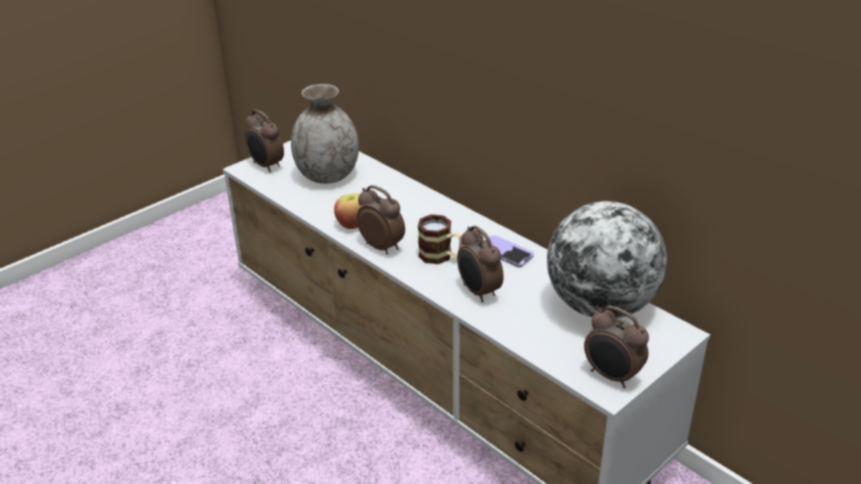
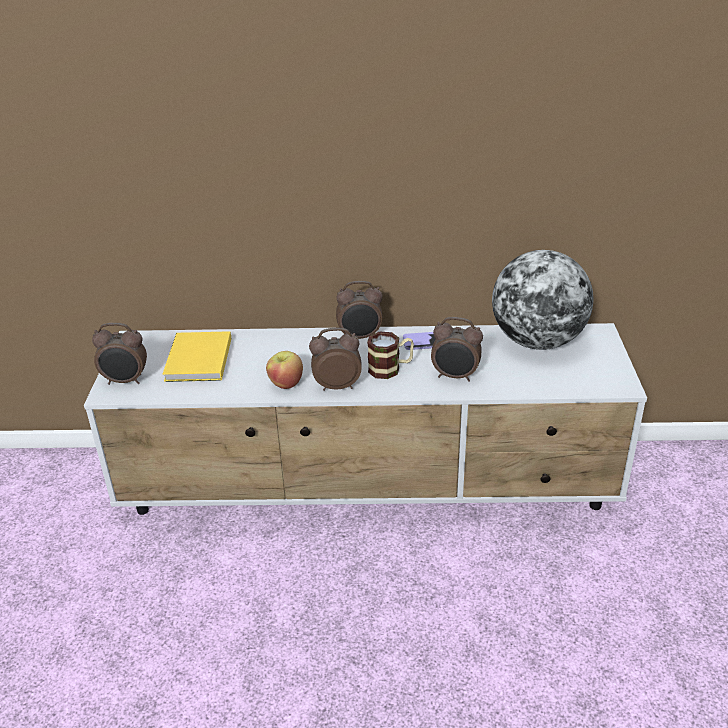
camera: 45 degrees left, 0 degrees up
(327, 176) = (197, 361): grey vase -> yellow book
(612, 376) = (611, 377): alarm clock -> alarm clock (360, 337)

